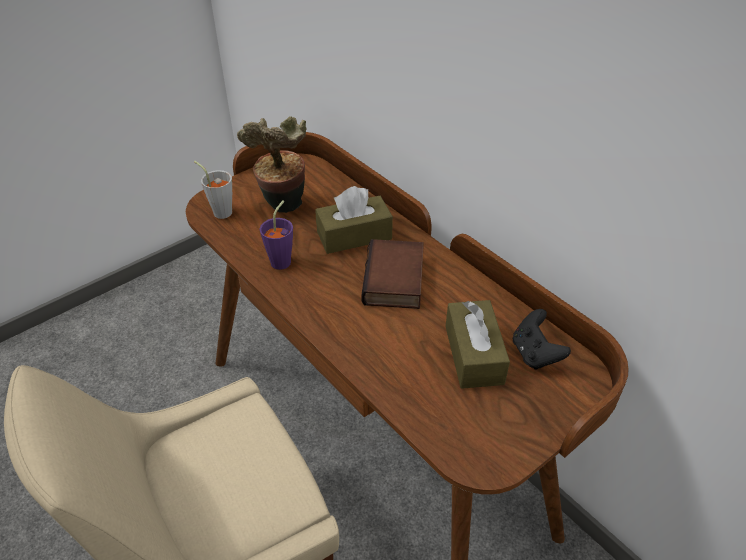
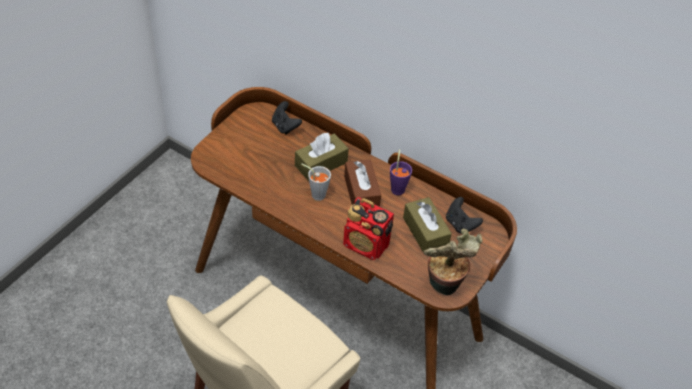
camera: 20 degrees left, 5 degrees up
(220, 211) = (218, 161): grey cup -> grey cup (315, 194)
(283, 207) = (262, 150): potted plant -> potted plant (443, 288)
(283, 259) = (280, 190): purple cup -> purple cup (398, 187)
(327, 185) = (285, 126): none -> black game controller
(373, 356) = (366, 245): none -> radio
(396, 281) = (361, 192): book -> brown tissue box

